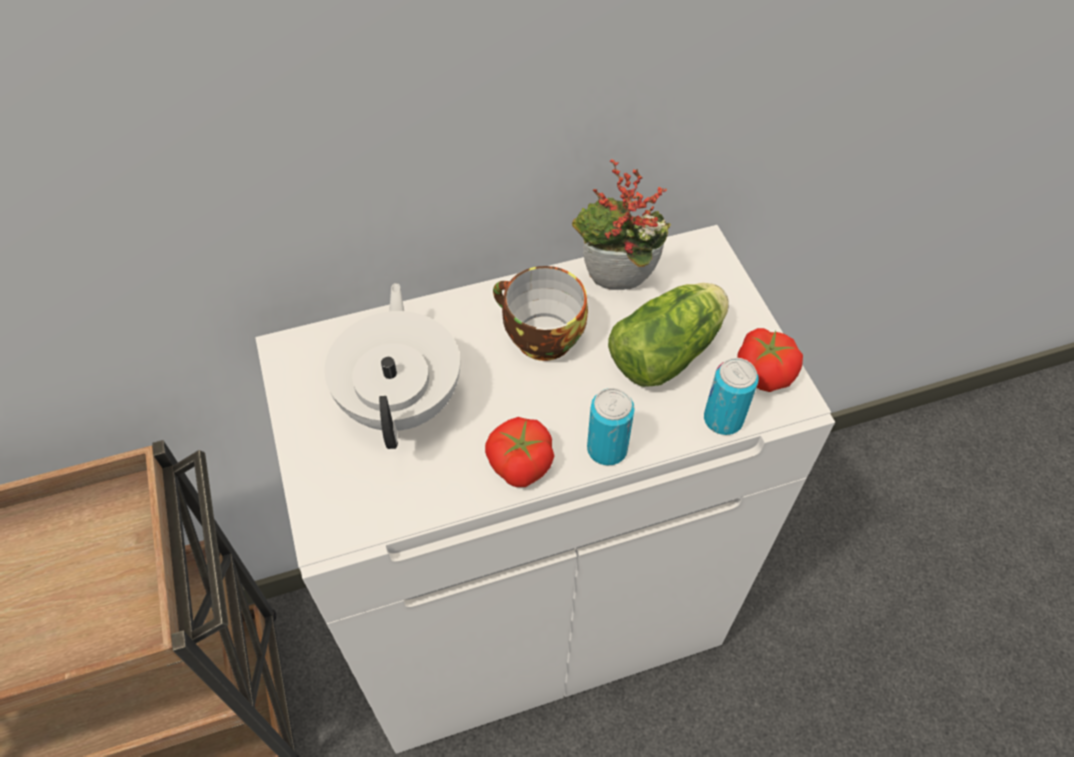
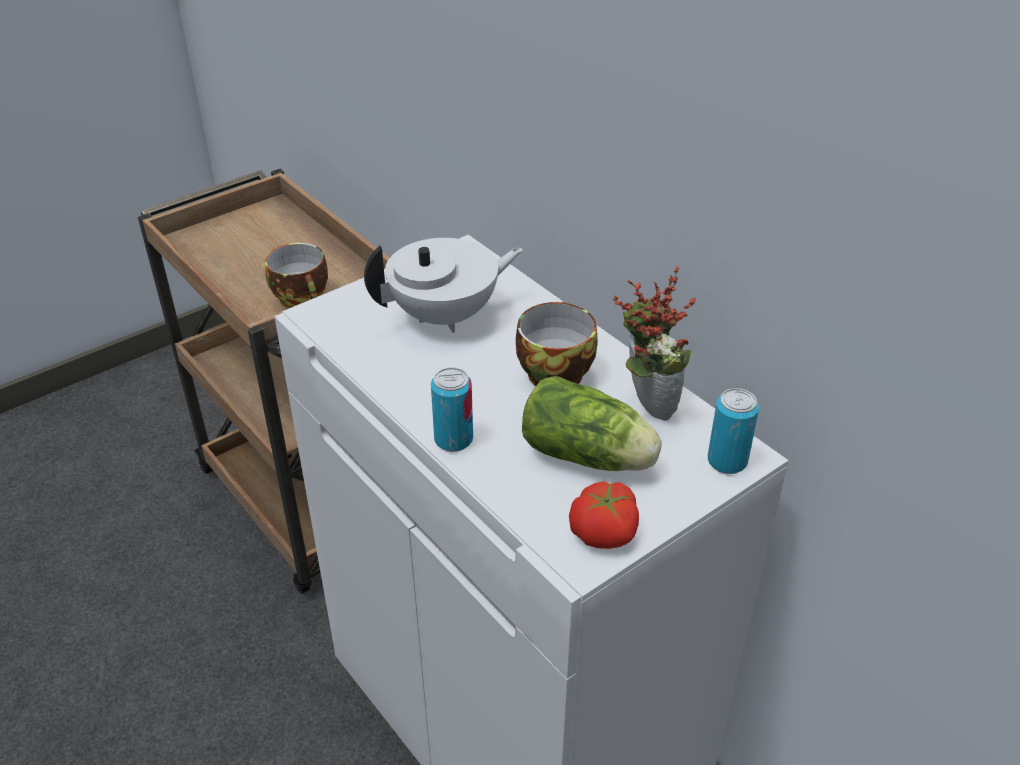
camera: 70 degrees right, 15 degrees down
(118, 576) = (303, 299): none -> cup
(519, 463) = (415, 392): tomato -> none
(723, 419) = (526, 510): can -> can (727, 461)

